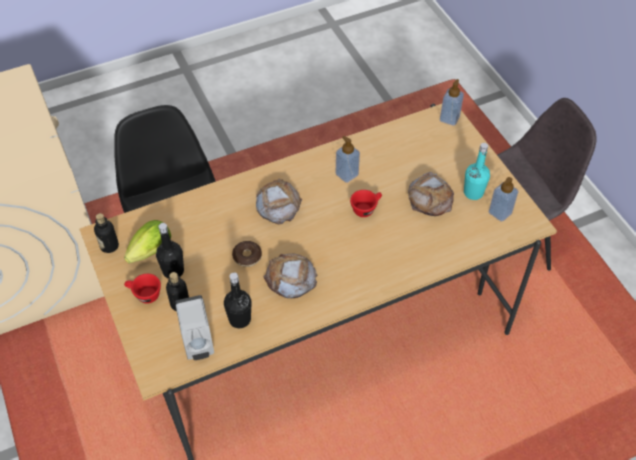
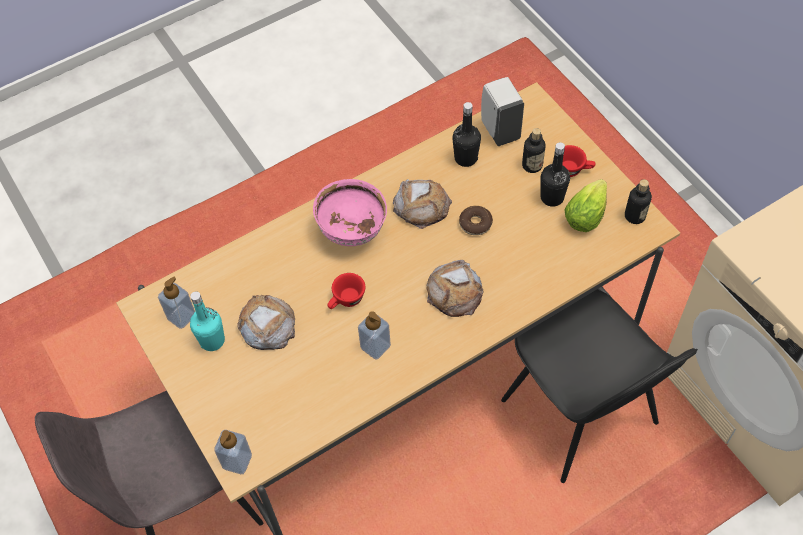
camera: 175 degrees right, 5 degrees up
(355, 263) = (352, 231): none -> pink bowl

